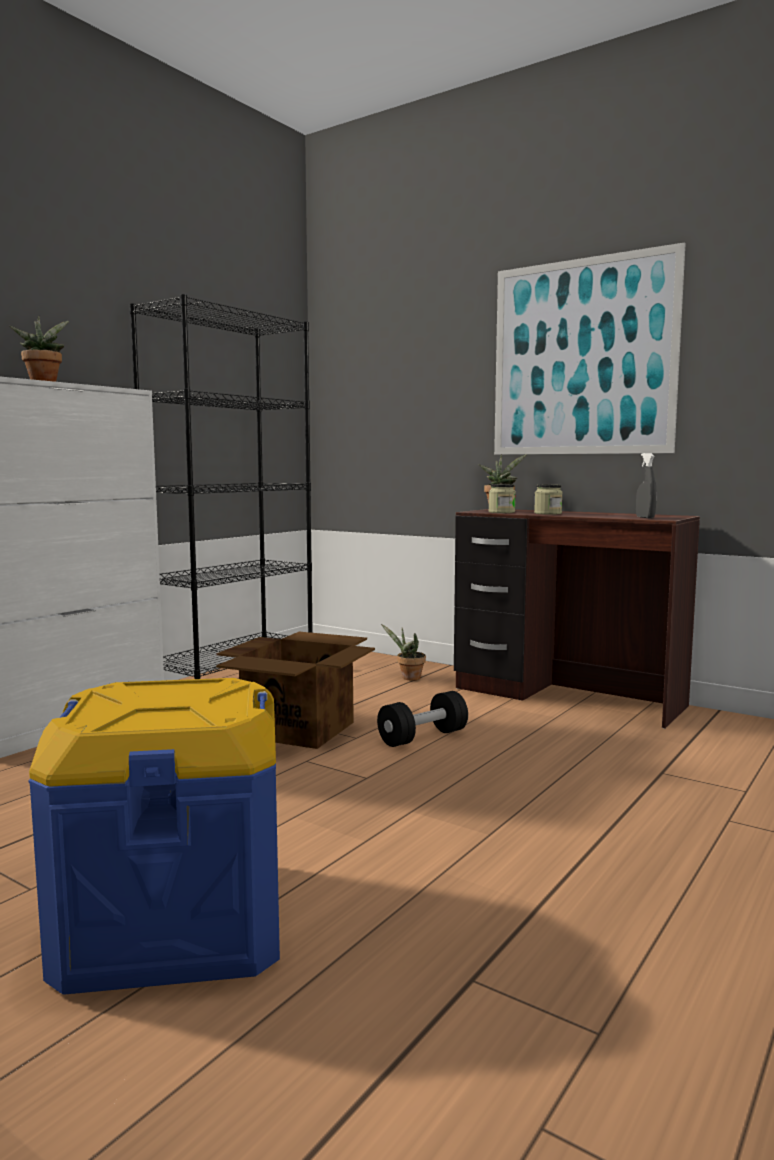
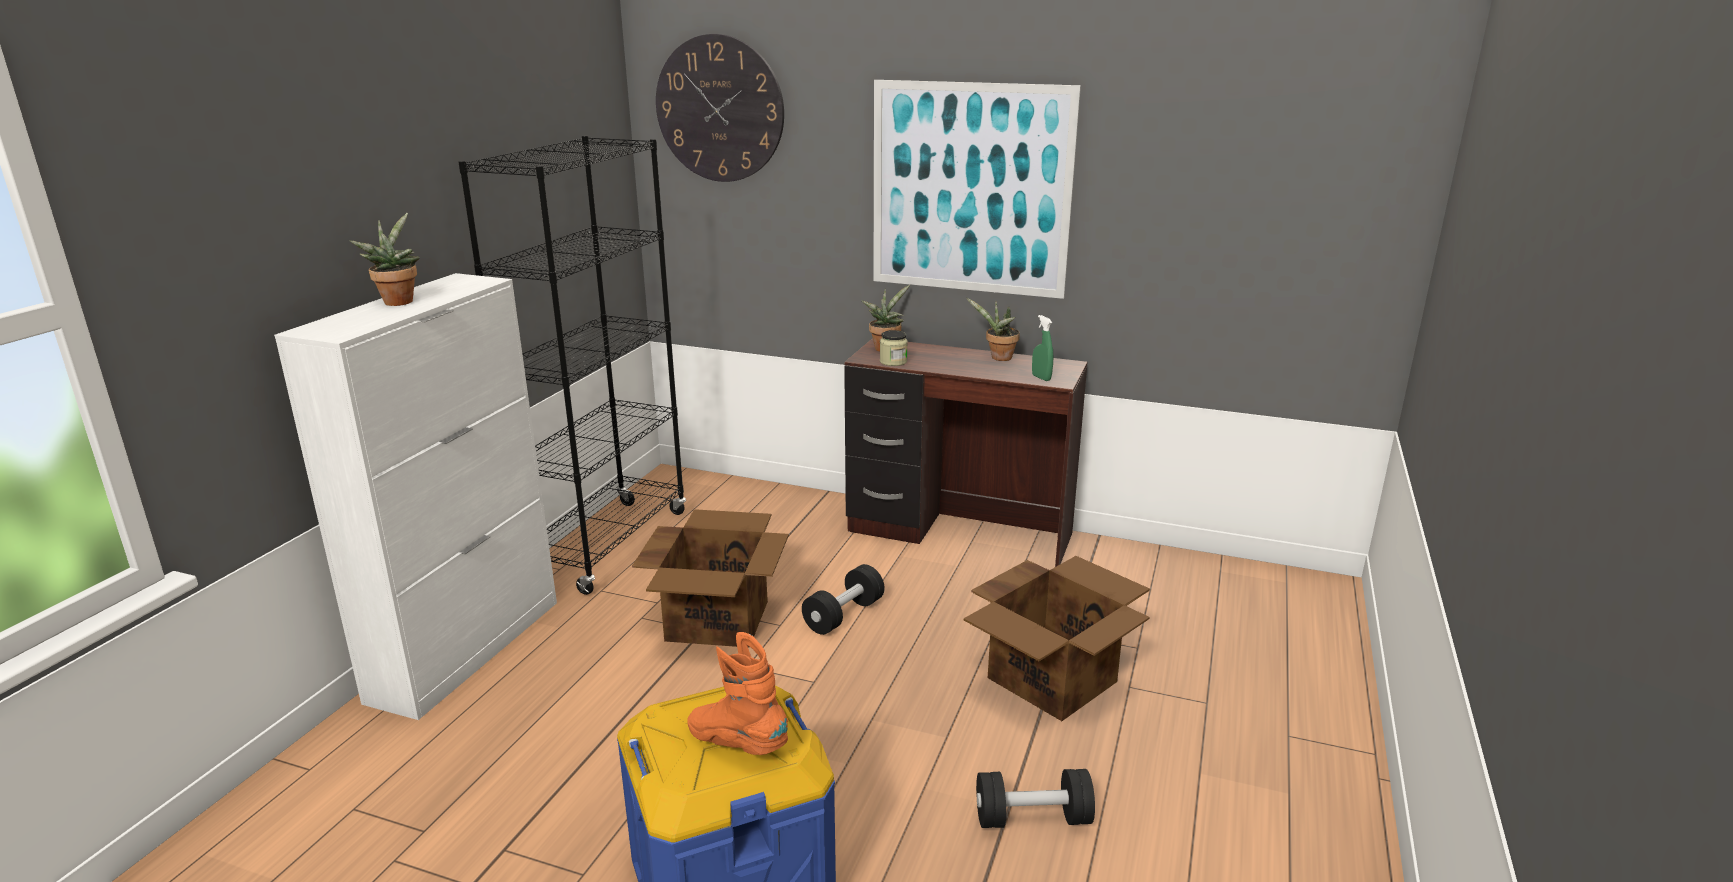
camera: 15 degrees left, 15 degrees up
(175, 709) = (738, 744): none -> orange boot
(374, 319) = (719, 109): none -> wall clock
(408, 678) = (793, 520): potted plant -> potted plant (998, 358)
(548, 513) = (942, 364): jar -> none
(568, 918) = (1032, 818): none -> black dumbbell
(635, 804) = (1053, 679): none -> cardboard box
(645, 517) = (1041, 378): grey spray bottle -> green spray bottle

